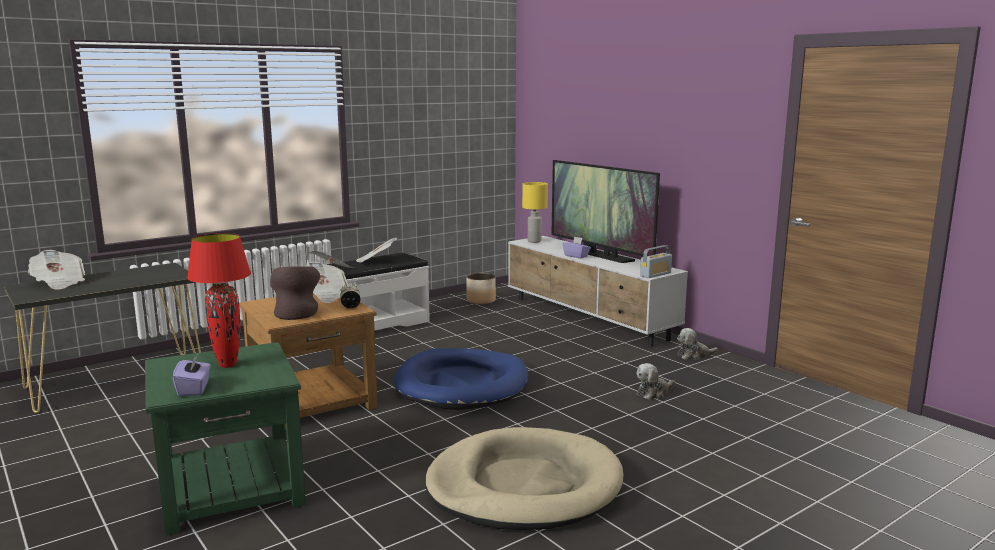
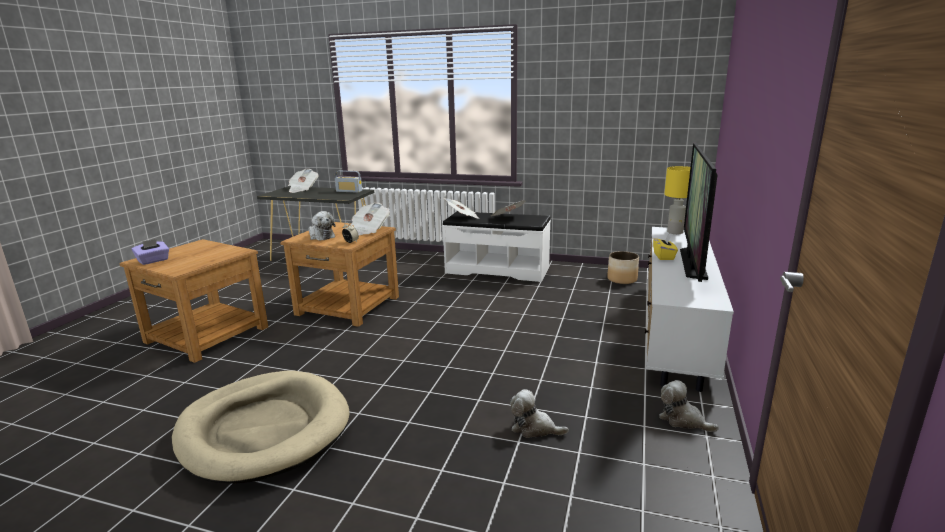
camera: 55 degrees right, 5 degrees up
(228, 365) = (201, 254): red table lamp -> none
(231, 489) = (206, 335): green side table -> brown side table
(296, 313) = (321, 236): brown vase -> plush toy
(462, 384) = (434, 337): blue dog bed -> none
(576, 256) = (664, 256): purple tissue box -> yellow tissue box
(655, 274) = (677, 301): radio -> radio (349, 191)

